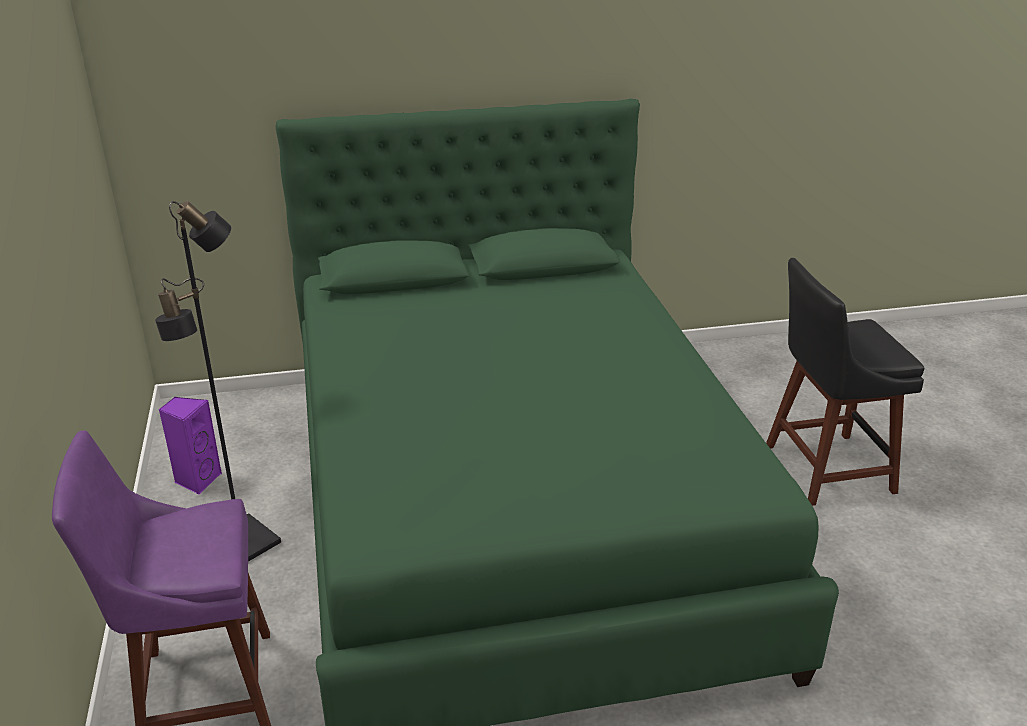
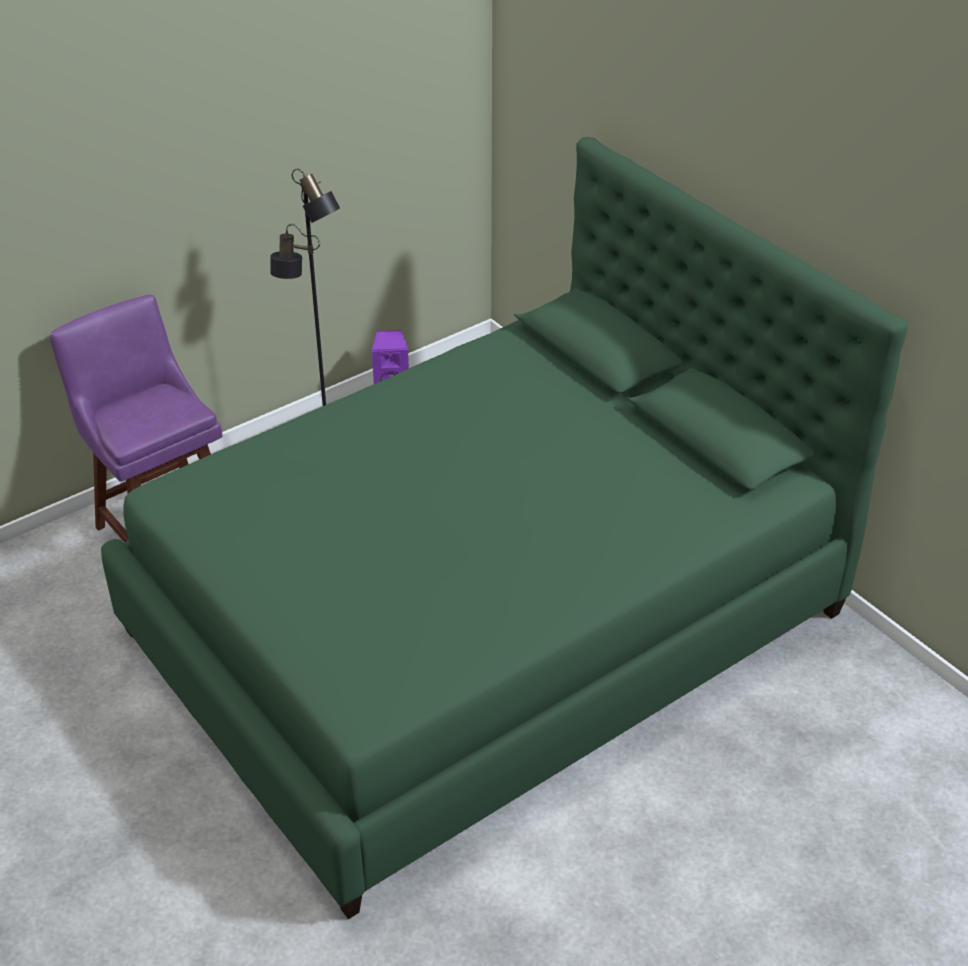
camera: 65 degrees right, 10 degrees up
(822, 469) = (737, 873): black chair -> none

